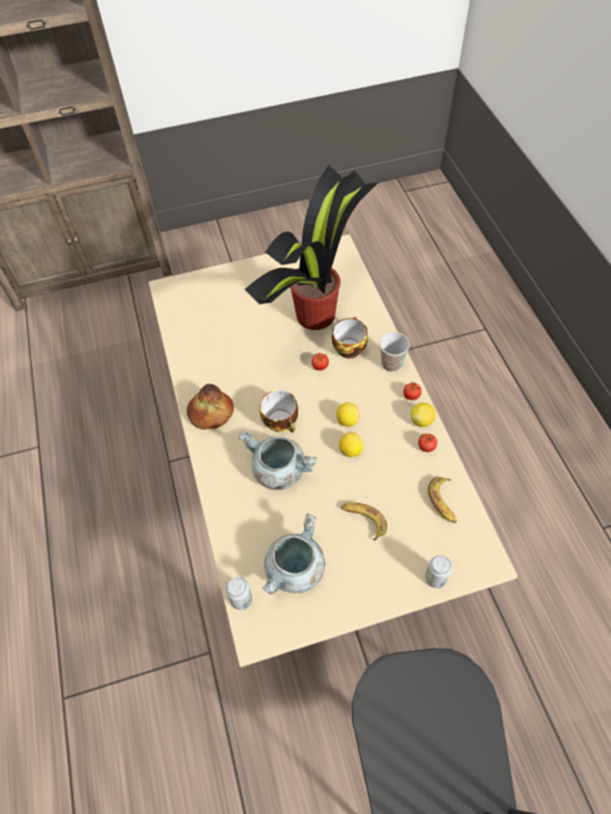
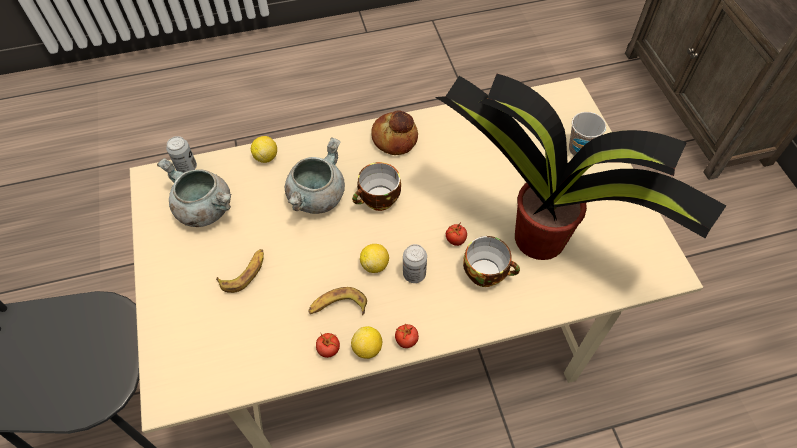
camera: 90 degrees right, 0 degrees up
(350, 450) = (333, 265): lemon -> lemon (266, 157)
(391, 364) = (459, 321): cup -> cup (579, 149)
(435, 578) = (162, 338): can -> can (414, 274)
(443, 502) = (251, 359): banana -> banana (338, 307)

